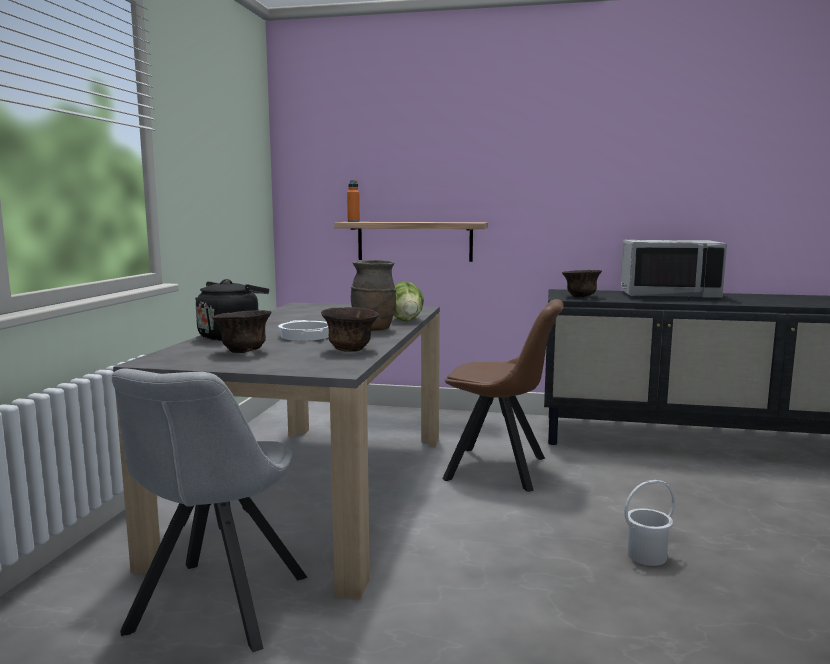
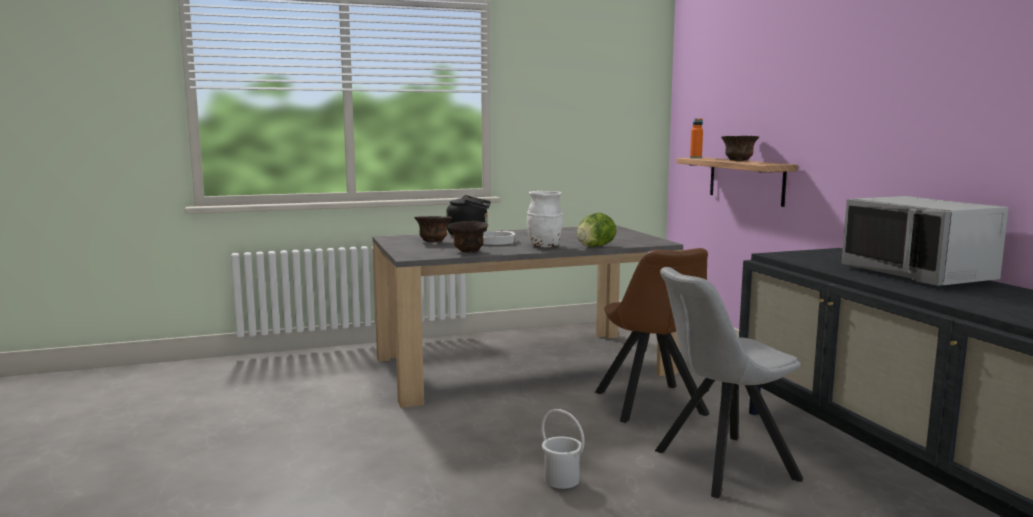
camera: 60 degrees right, 0 degrees up
(217, 606) = (363, 381): grey chair -> grey chair (722, 465)
(374, 329) = (545, 246): brown vase -> white vase
(580, 297) = (803, 257): brown bowl -> brown bowl (738, 161)

